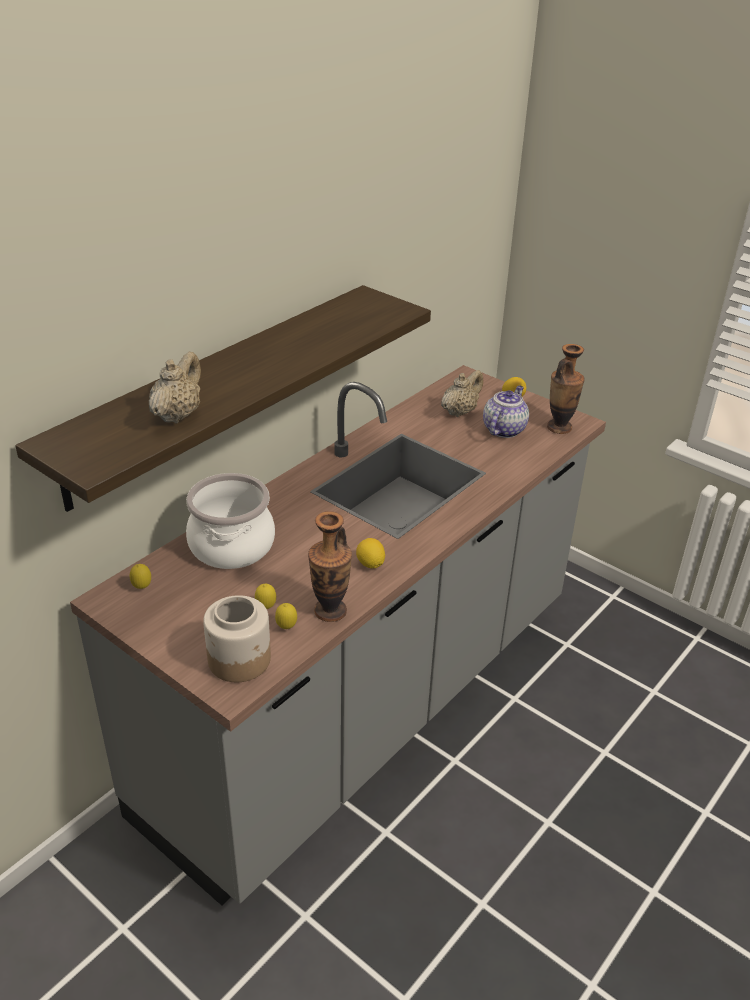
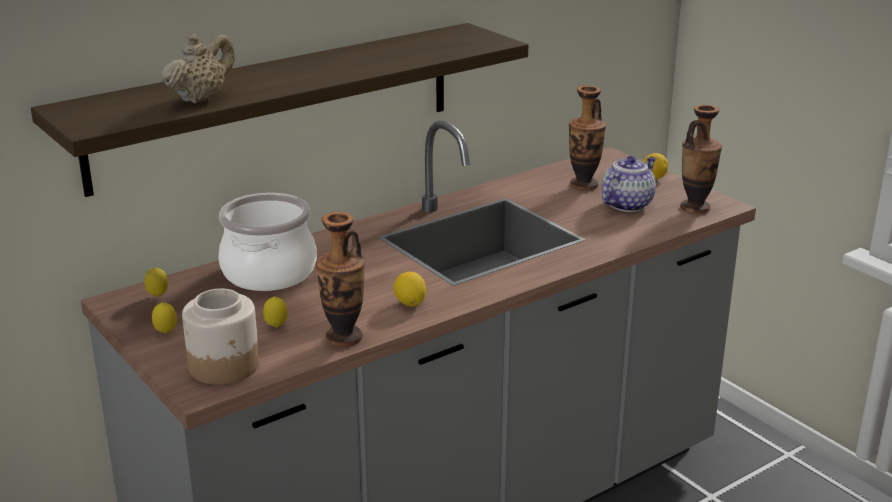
camera: 15 degrees right, 10 degrees down
(286, 627) = (289, 346): lemon -> lemon (166, 333)
(460, 411) = (583, 185): beige teapot -> vase

